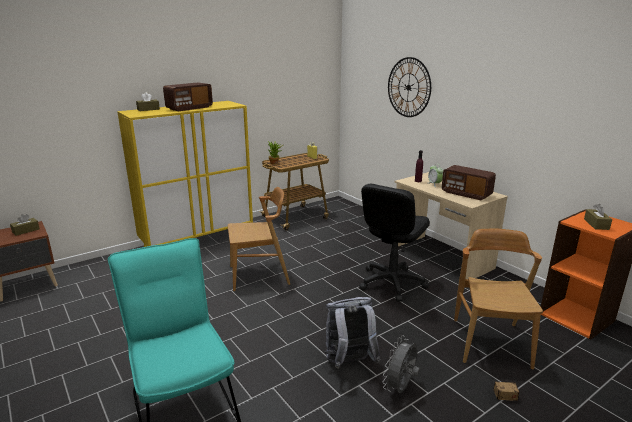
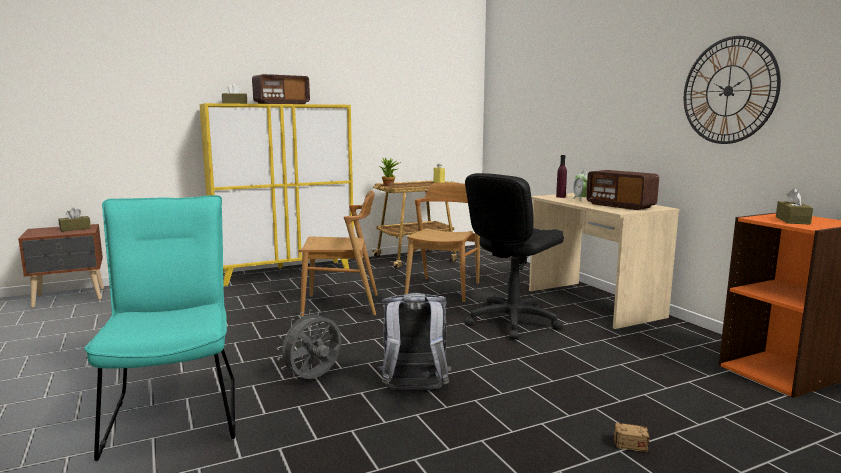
camera: 10 degrees right, 10 degrees down
(400, 388) = (474, 423): grey fan -> grey fan (313, 379)
(408, 87) = (557, 88): wall clock -> wall clock (728, 91)
(491, 342) = (631, 388): brown chair -> brown chair (444, 289)

